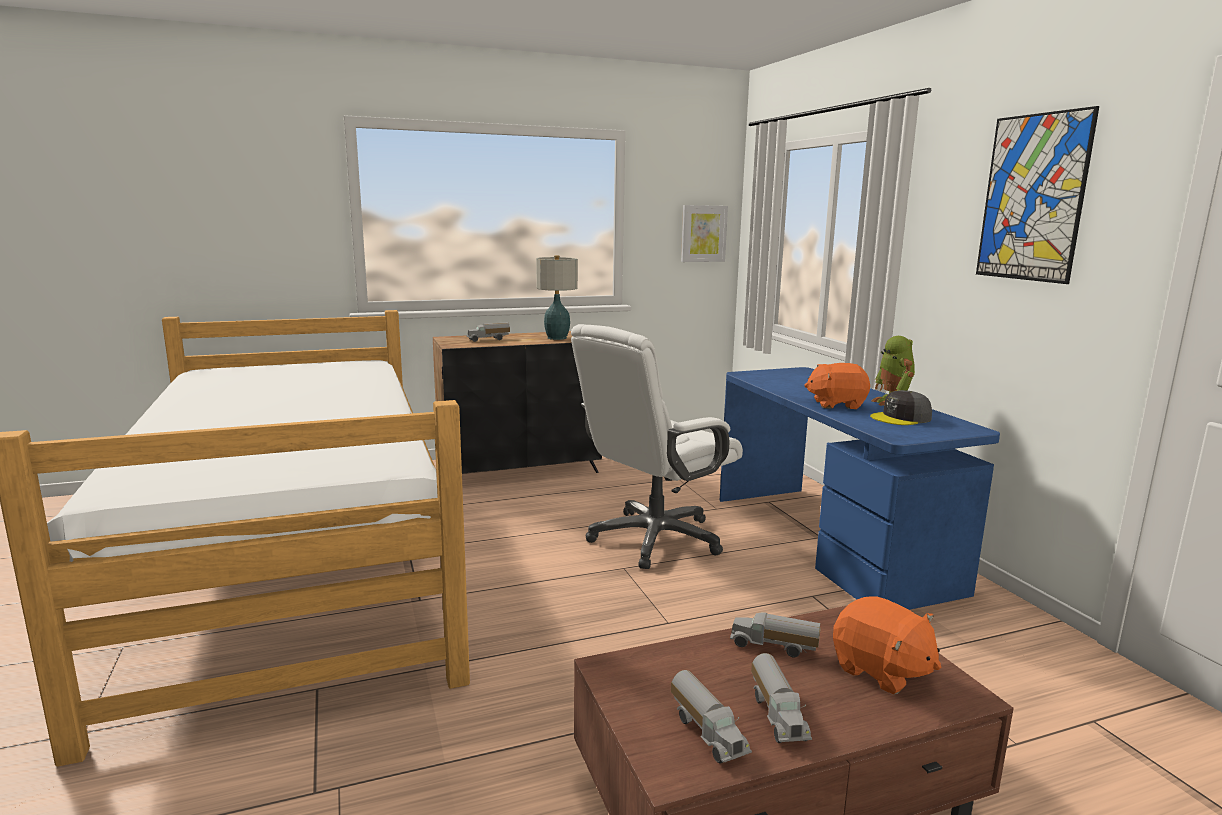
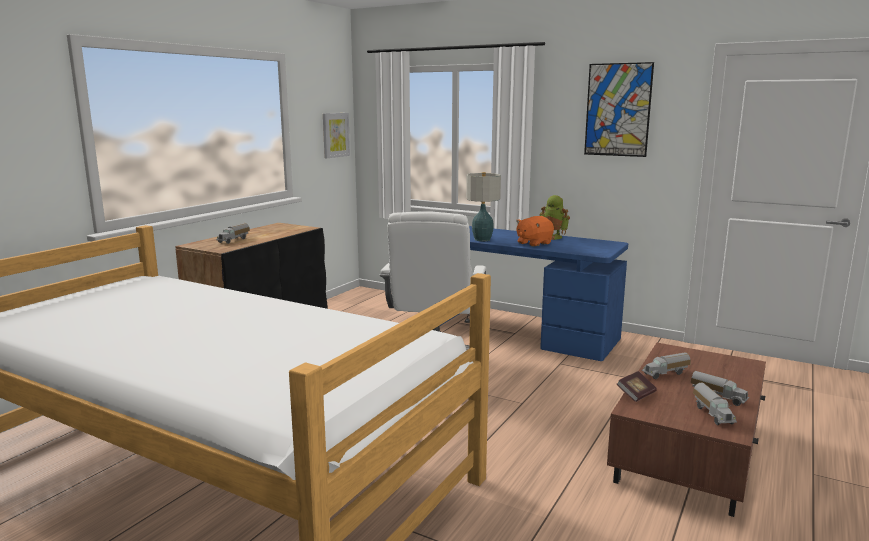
camera: 40 degrees left, 0 degrees up
(557, 338) = (282, 230): table lamp -> table lamp (482, 239)
(661, 653) = (636, 394): none -> book
(708, 732) = (713, 414): toy truck -> toy truck turned 60 degrees clockwise
(881, 671) = (712, 366): orange plush toy -> none
(901, 418) = (577, 244): grey cap -> none

